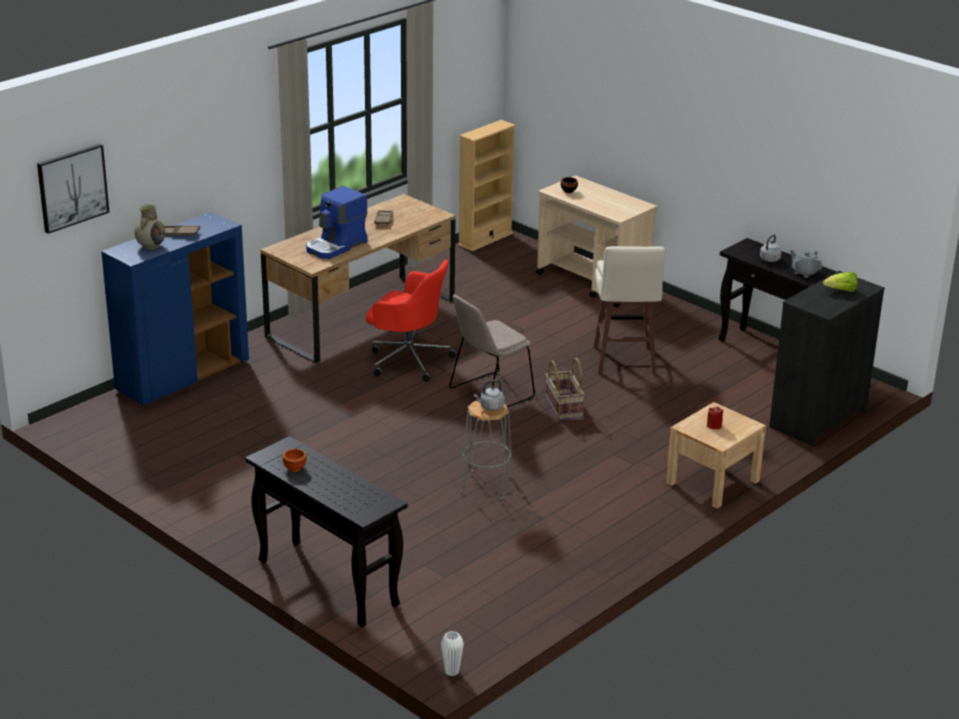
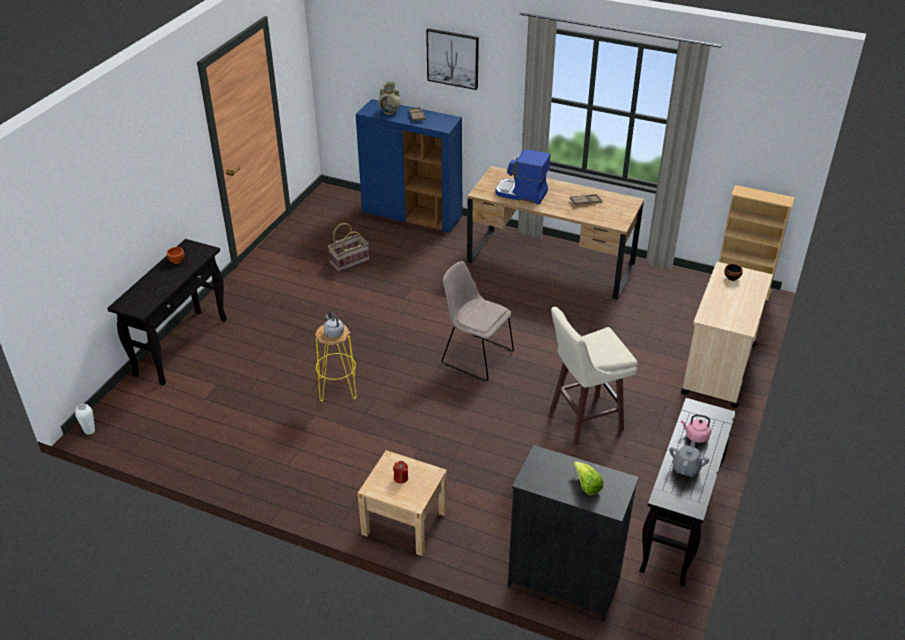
camera: 70 degrees right, 10 degrees up
(72, 187) = (356, 45): picture -> picture (453, 58)
(408, 359) = (502, 302): red office chair -> none
(485, 485) = (337, 388): grey stool -> yellow stool
(562, 407) = (479, 401): basket -> basket (349, 261)
(769, 260) = (695, 436): grey kettle -> pink kettle

